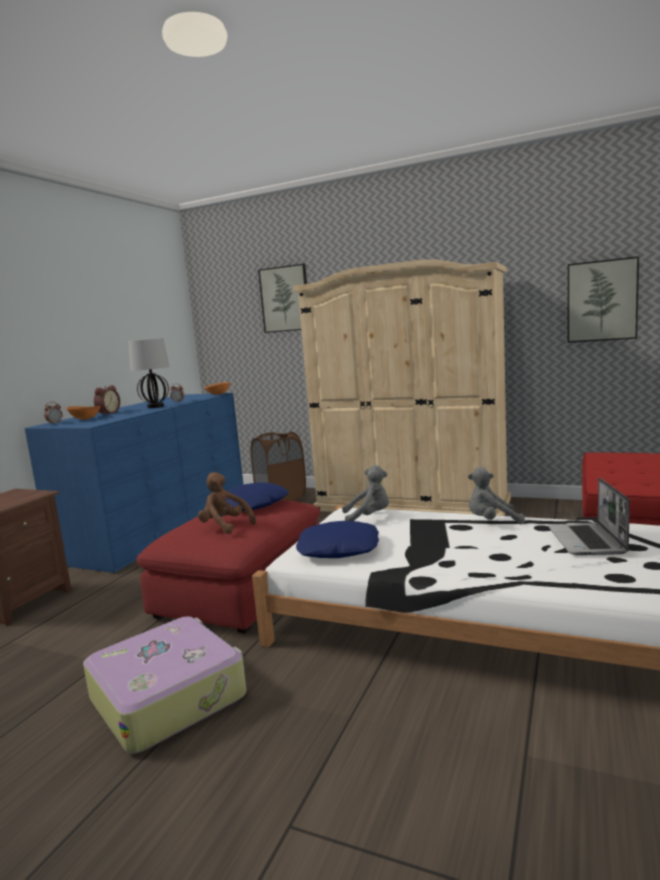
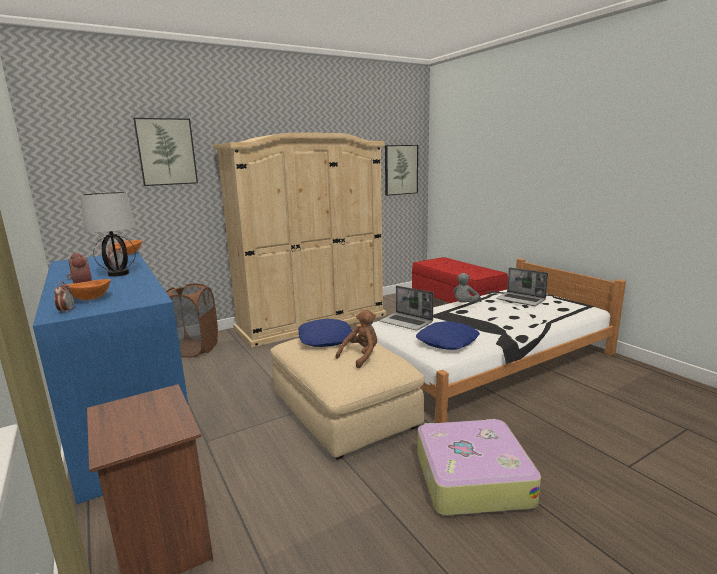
camera: 55 degrees left, 5 degrees up
(225, 526) = (361, 356): brown plush toy -> brown plush toy turned 150 degrees clockwise
(243, 588) = (344, 410): red ottoman -> beige ottoman
(369, 517) = (407, 322): grey plush toy -> laptop

